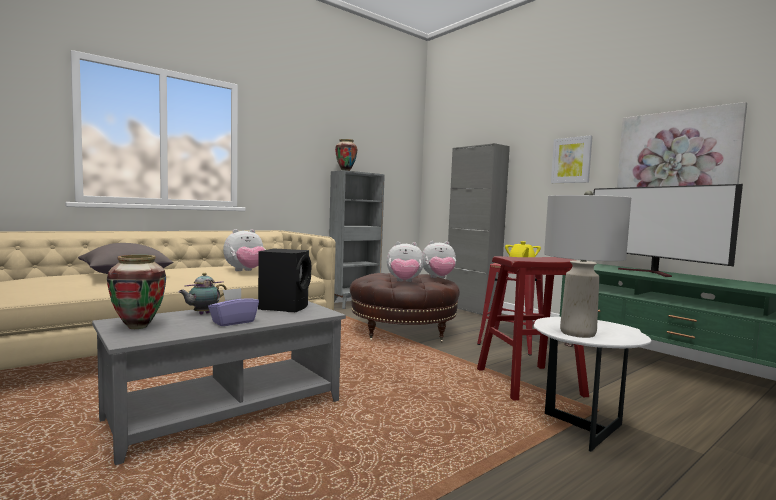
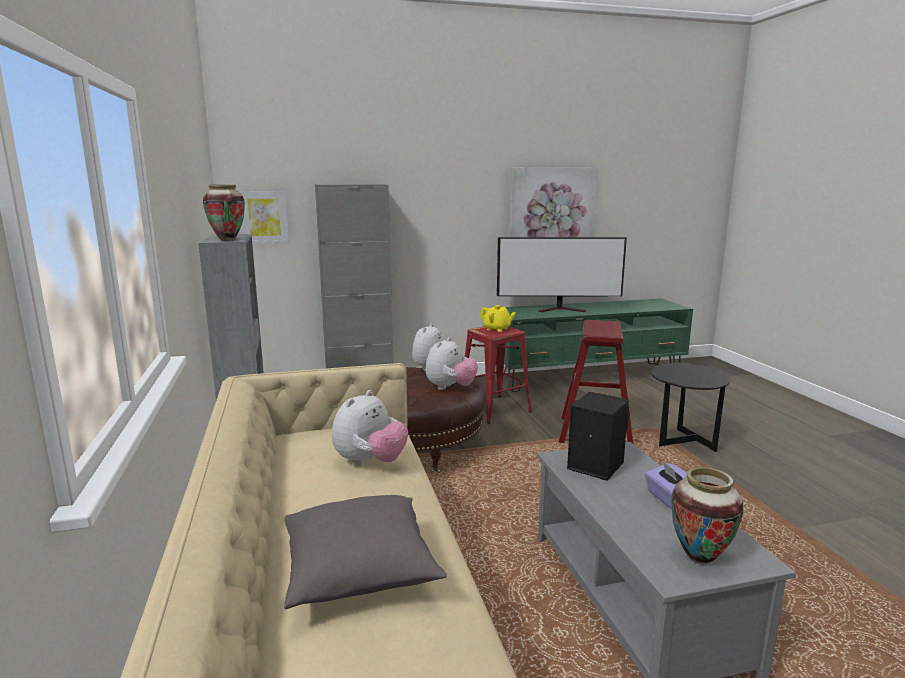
camera: 65 degrees left, 10 degrees up
(202, 314) = (627, 515): teapot -> none
(245, 271) = (370, 462): plush toy -> plush toy turned 45 degrees clockwise
(571, 160) = (461, 205): picture -> picture (264, 217)
(578, 333) = (704, 380): grey table lamp -> none
(581, 429) = (682, 443): white side table -> black side table

